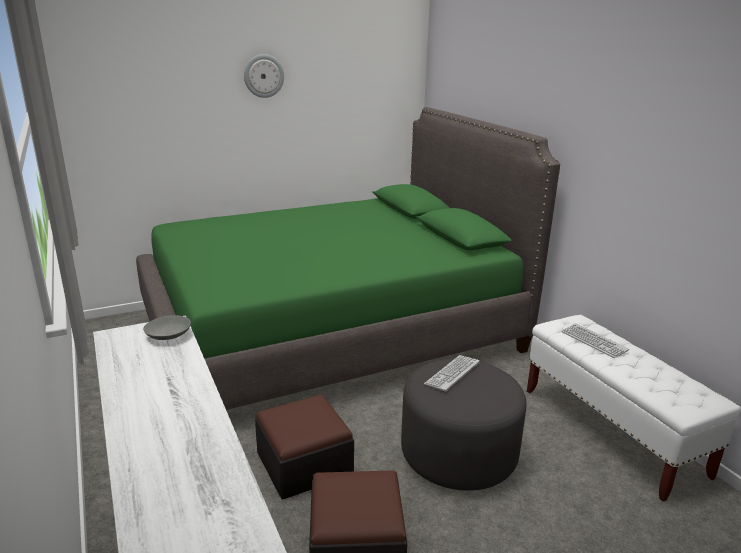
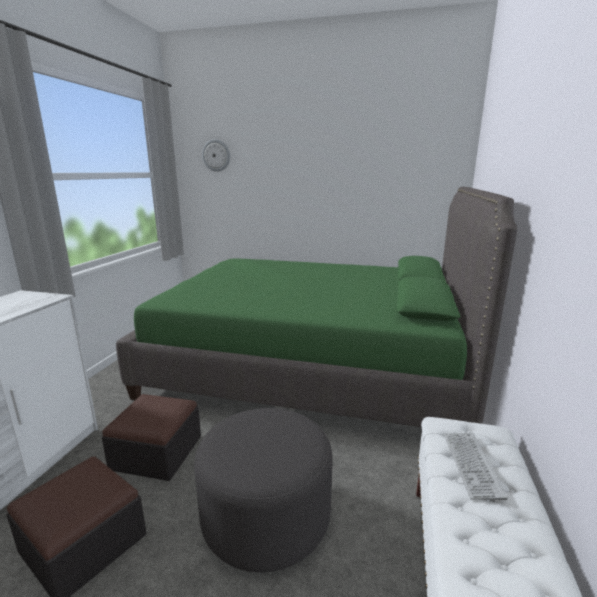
camera: 40 degrees right, 5 degrees down
(168, 335) = (34, 302): grey bowl -> none
(263, 76) = (318, 157): wall clock -> wall clock (216, 155)
(452, 373) = (269, 425): keyboard -> none

